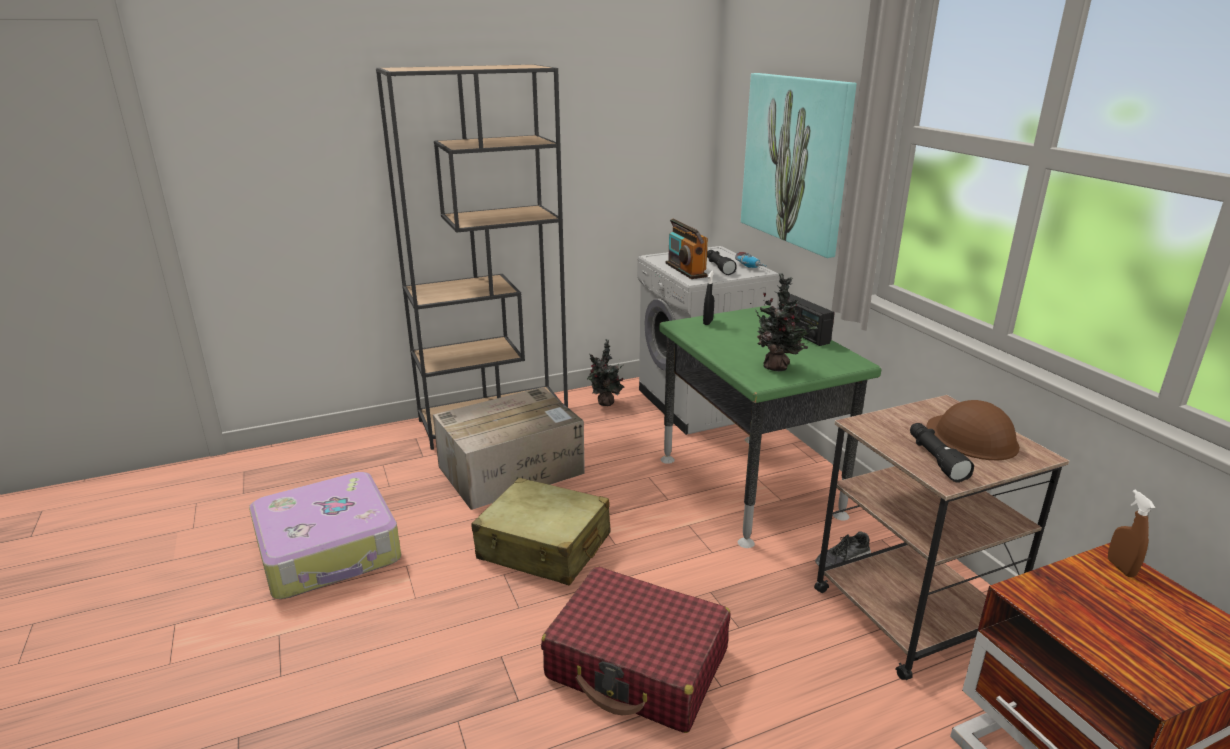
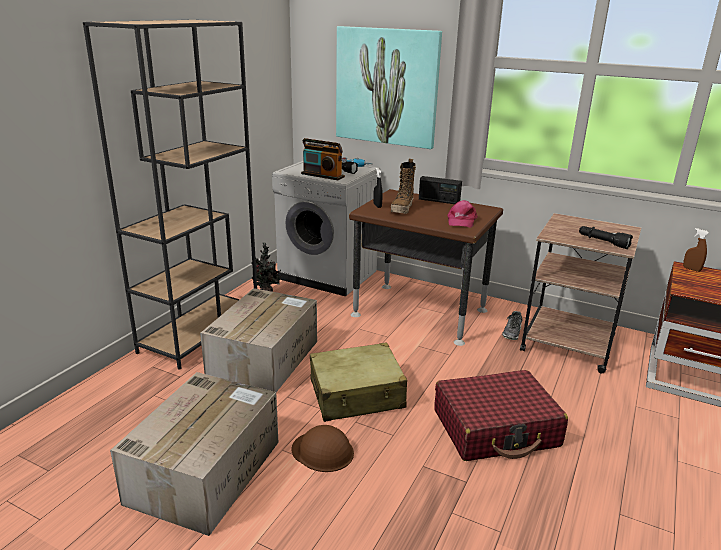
camera: 40 degrees left, 0 degrees up
(330, 550) = (206, 470): suitcase -> cardboard box
(731, 333) = (402, 209): none -> boot
(750, 486) = (420, 312): green desk -> brown desk
(778, 367) = (461, 221): potted plant -> pink cap
(972, 437) = (597, 228): brown hard hat -> brown hard hat (323, 451)

